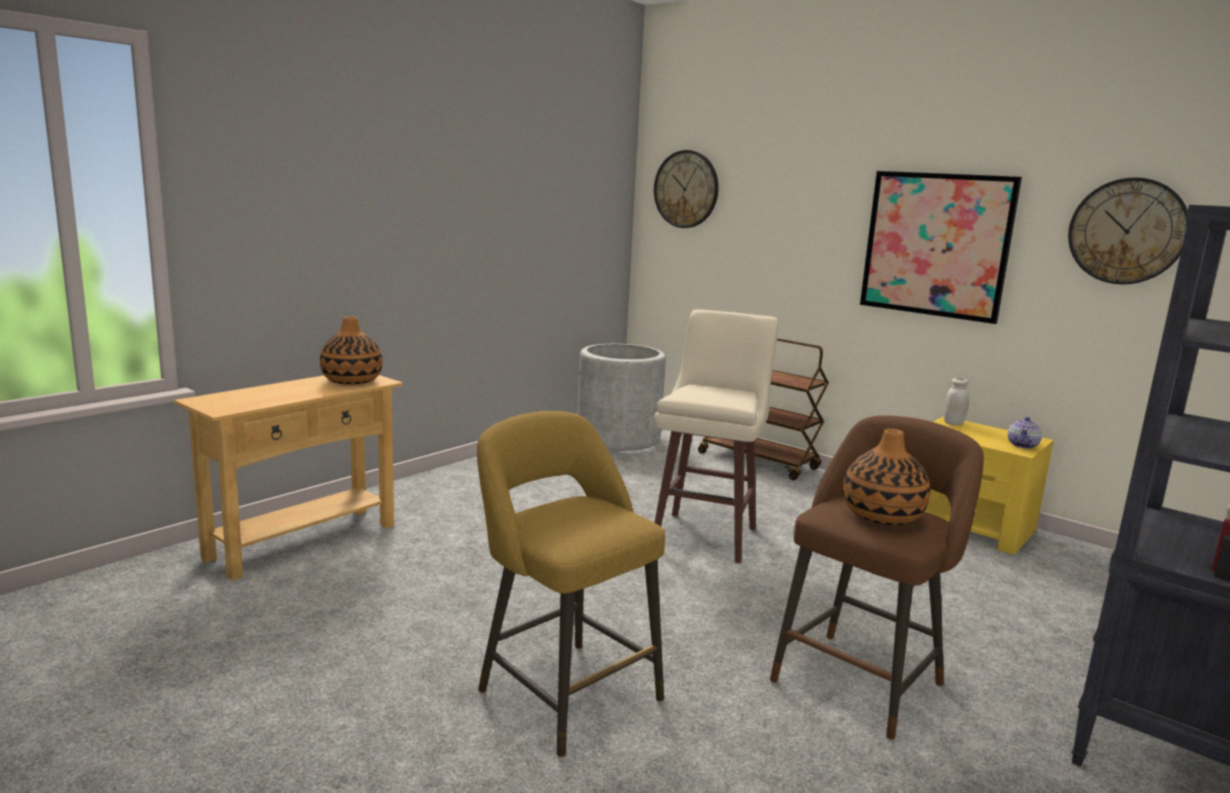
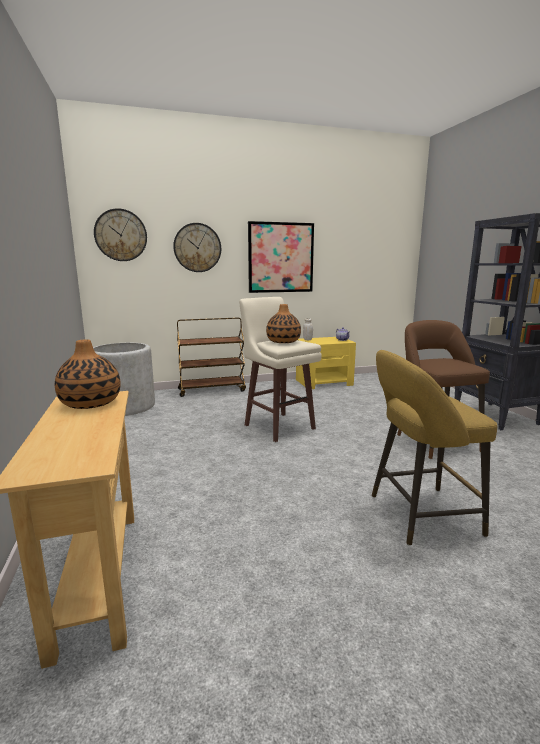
camera: 55 degrees left, 0 degrees up
(882, 515) = (450, 362): vase -> vase (283, 341)
(1127, 231) = (352, 245): wall clock -> wall clock (197, 247)

